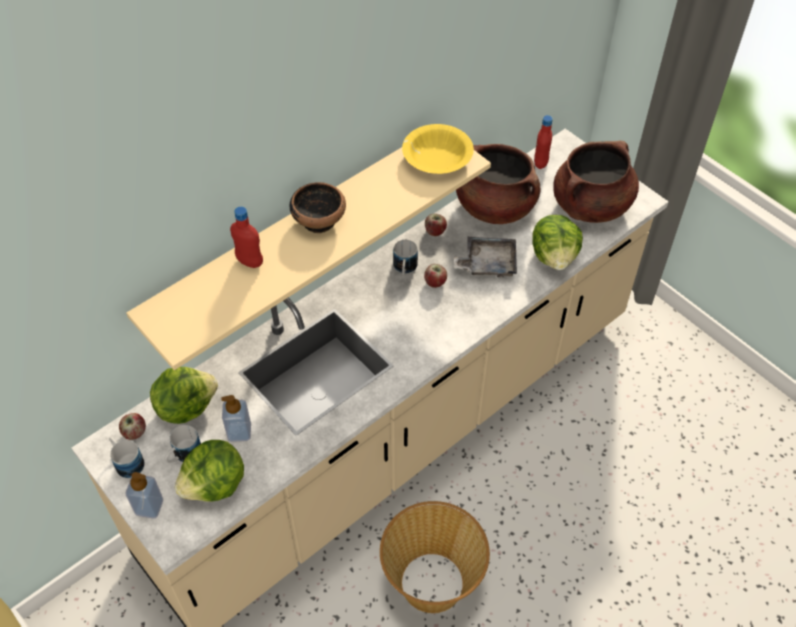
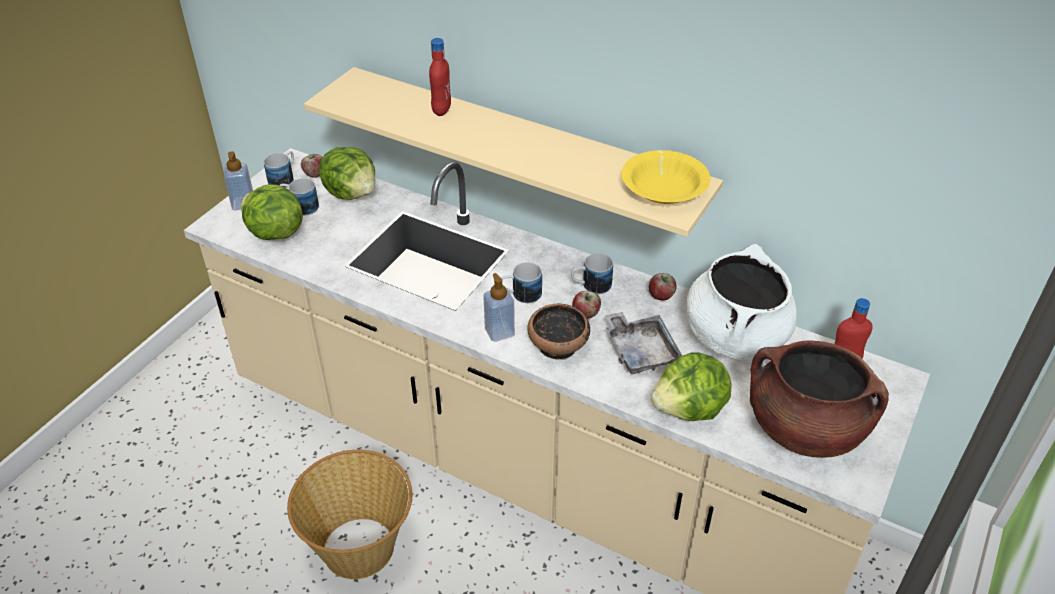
camera: 70 degrees right, 10 degrees down
(239, 432) = (335, 230): soap dispenser -> soap dispenser (499, 332)
(319, 219) = (519, 134): bowl -> bowl (558, 346)
(394, 316) = (520, 295): none -> mug
(494, 207) = (735, 336): brown cooking pot -> white cooking pot

